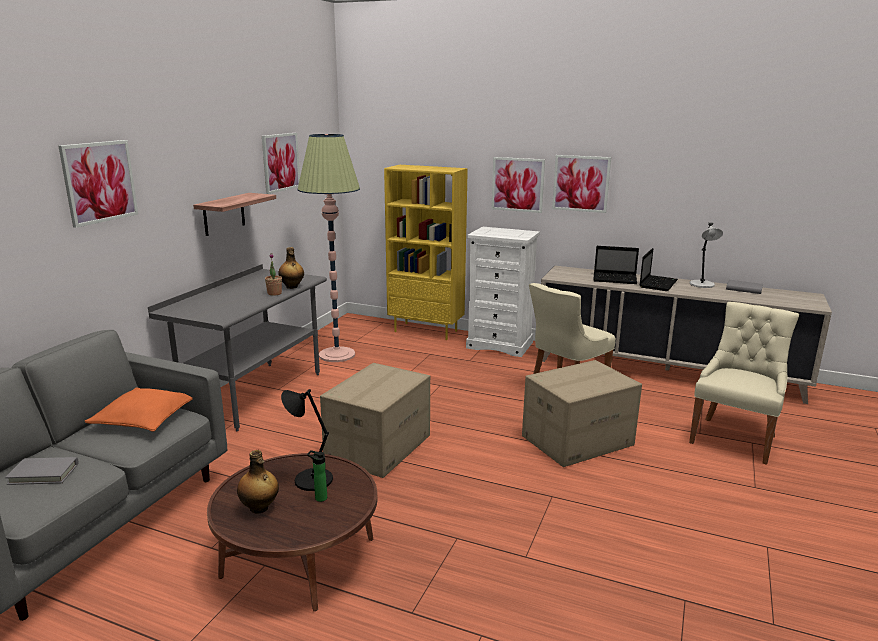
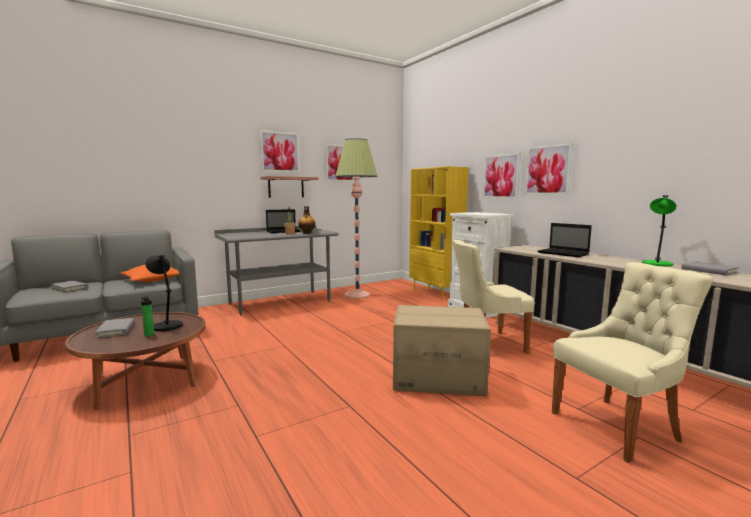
camera: 35 degrees right, 10 degrees down
(99, 182) = (189, 151): picture -> picture (279, 152)
(259, 508) = (116, 330): bottle -> grey book
(378, 447) = (292, 341): cardboard box -> none
(658, 283) = (604, 259): laptop -> laptop (284, 231)
(702, 285) = (657, 264): grey table lamp -> green table lamp

